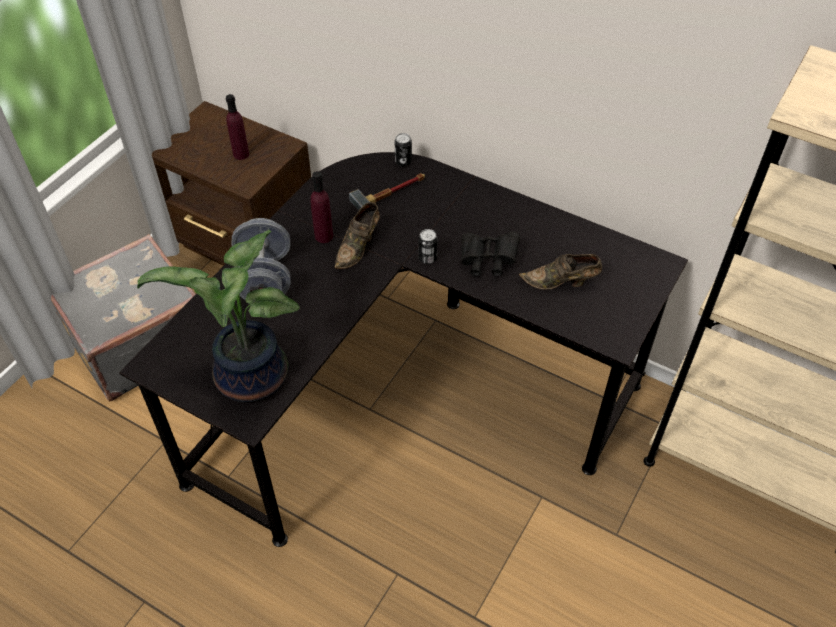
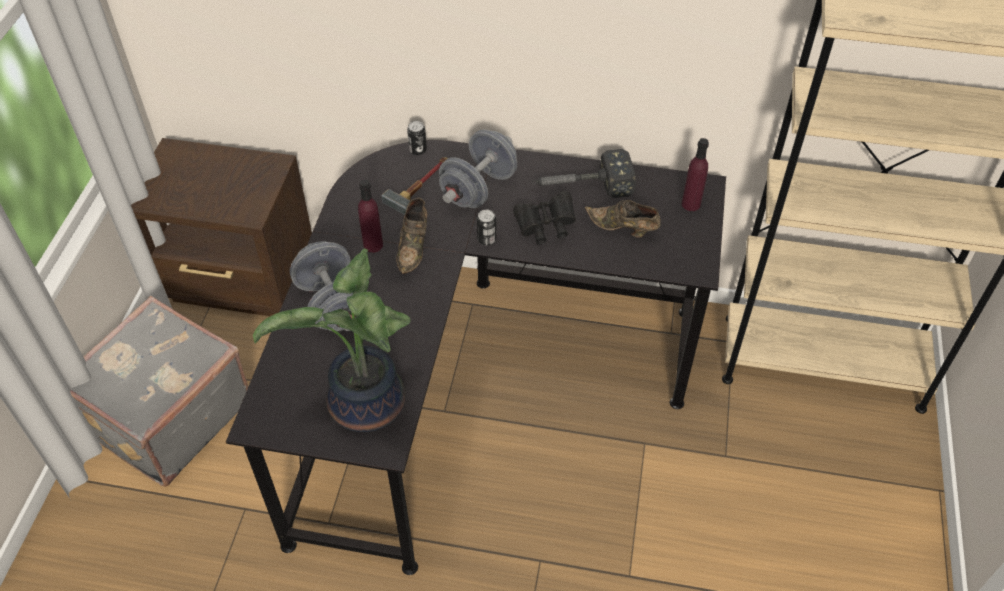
camera: 20 degrees left, 0 degrees up
(241, 154) = (230, 185): purple bottle -> purple bottle (691, 204)
(442, 210) = (478, 189): none -> grey dumbbell
(538, 232) = (581, 186): none -> hammer
(561, 283) = (623, 229): brown shoe -> brown shoe turned 45 degrees clockwise

